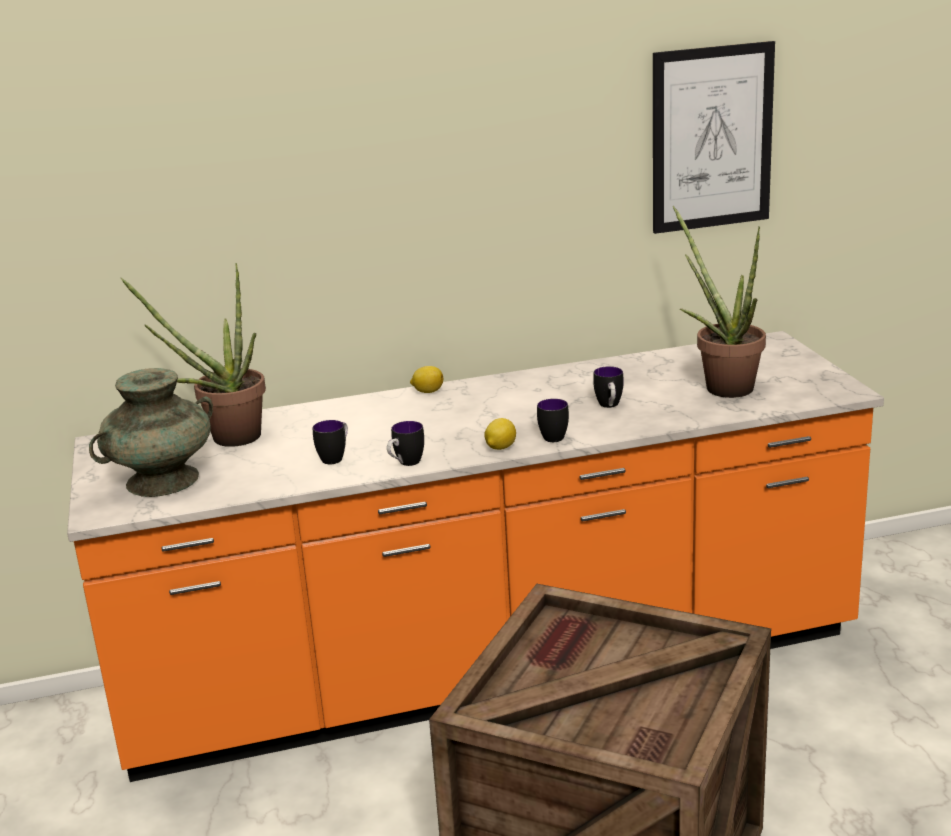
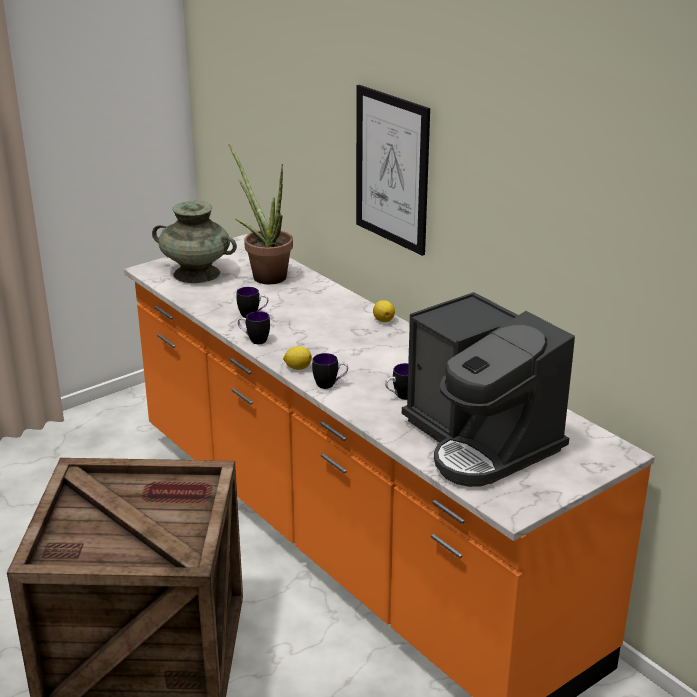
camera: 65 degrees right, 5 degrees up
(712, 138) = (622, 231): picture -> picture (392, 169)
(721, 385) = (481, 441): potted plant -> coffee machine

